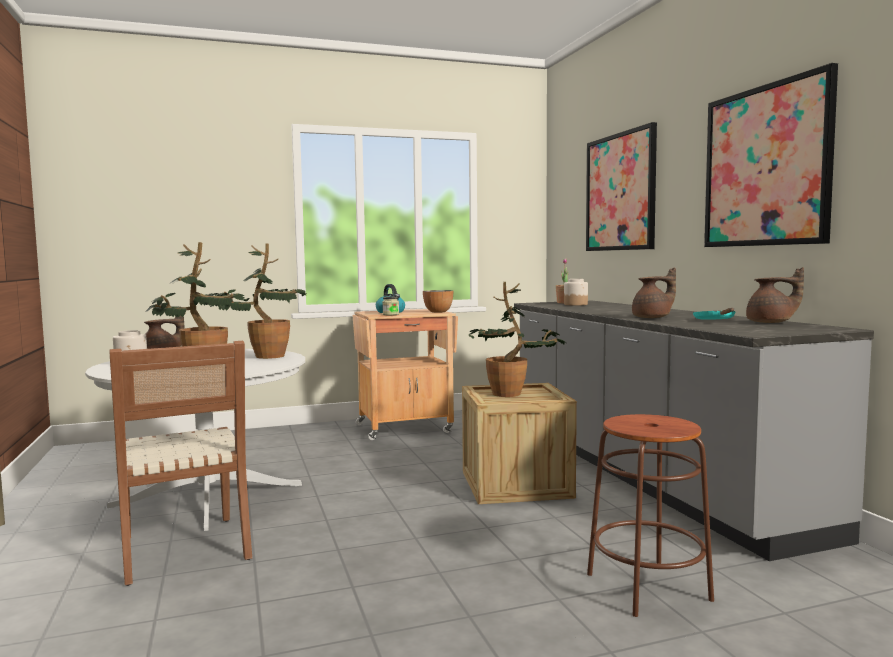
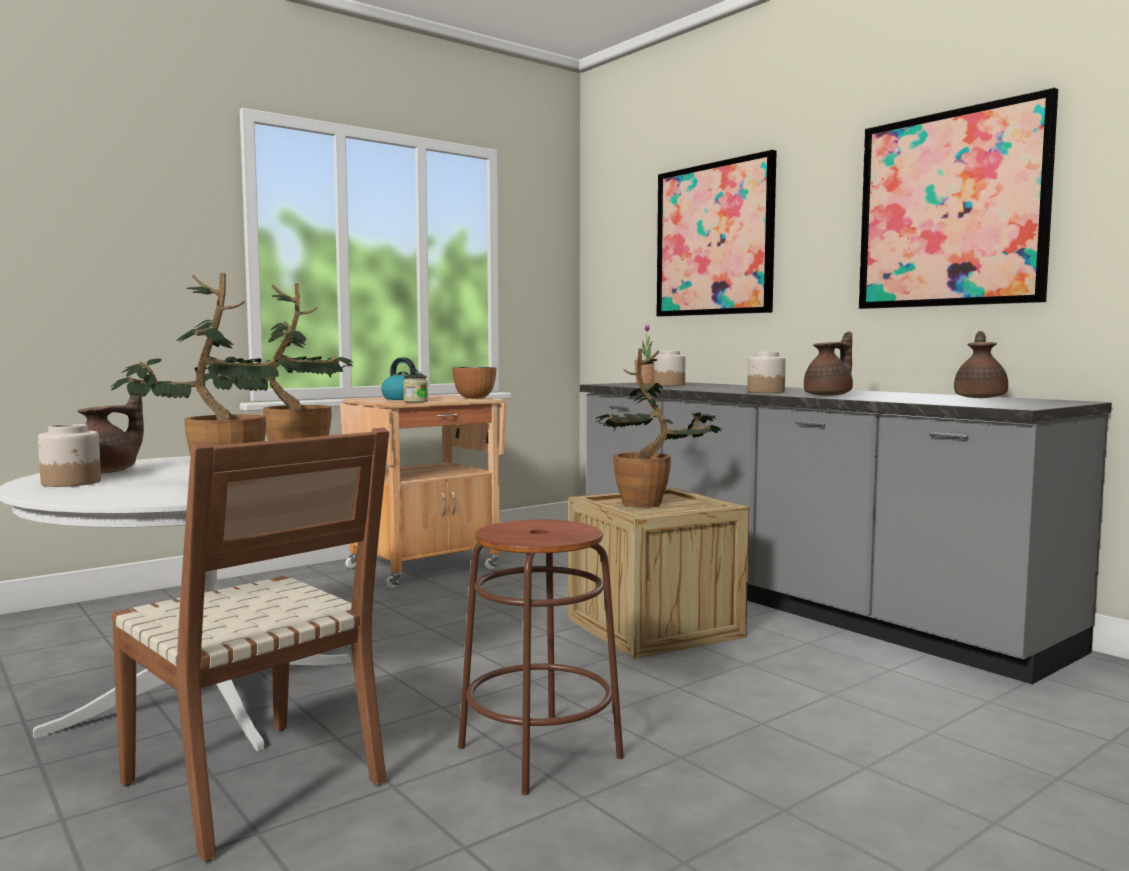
camera: 20 degrees left, 0 degrees up
(617, 313) = (765, 392): none -> jar
(648, 587) = (945, 734): brown stool -> brown stool (539, 752)
(715, 321) = (914, 397): turquoise frying pan -> none
(771, 322) = (980, 397): brown teapot -> brown teapot turned 60 degrees counterclockwise

